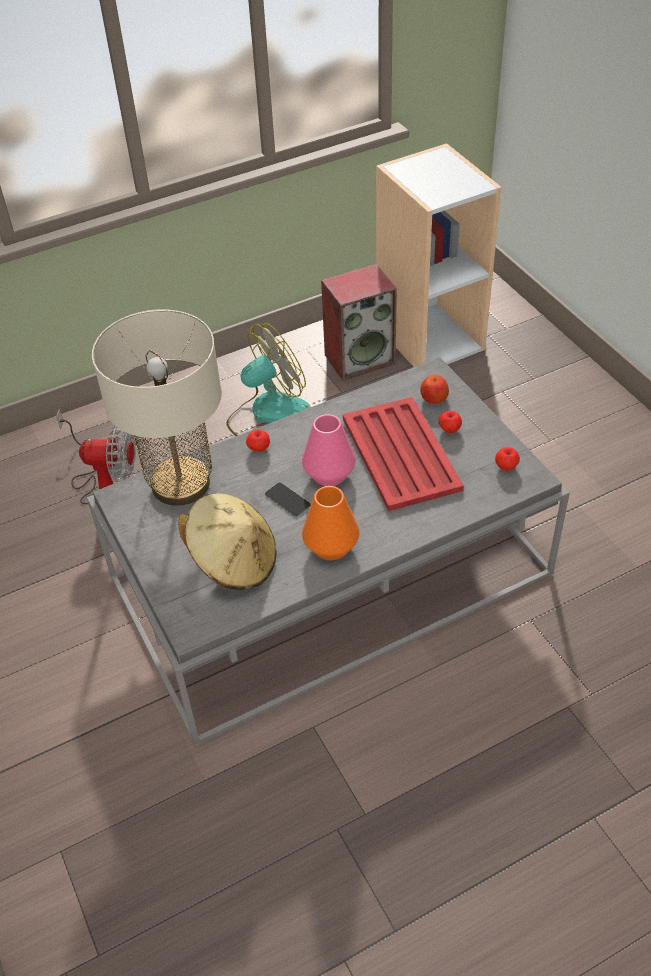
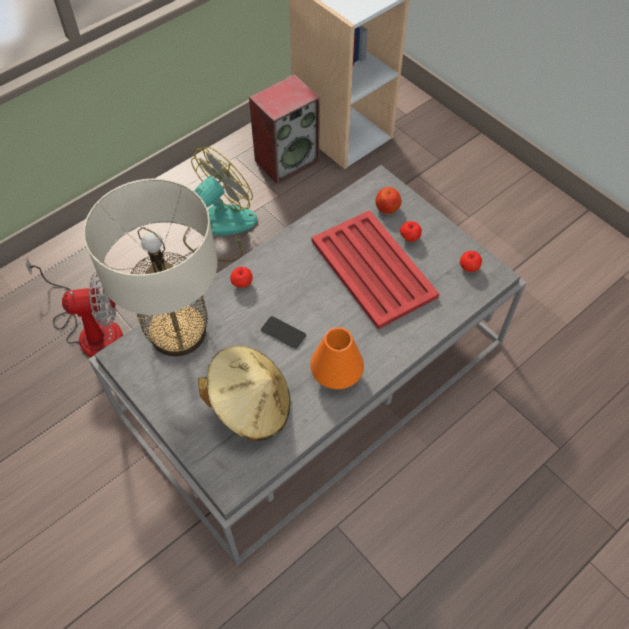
camera: 15 degrees left, 10 degrees up
(329, 474) = (314, 300): pink vase -> none

